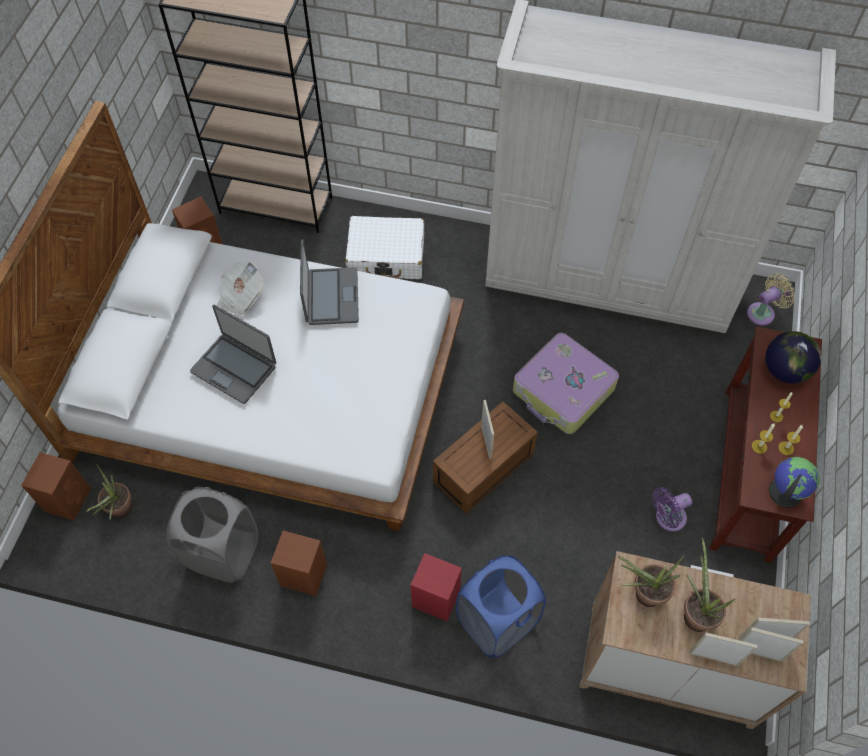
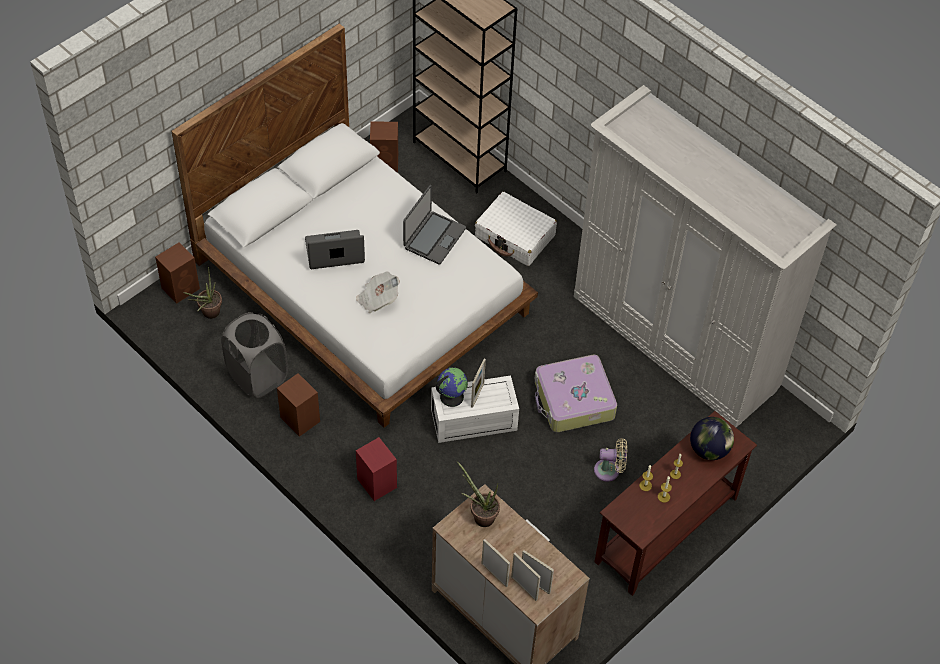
camera: 30 degrees right, 5 degrees down
(234, 368) = (335, 252): laptop -> laptop turned 105 degrees clockwise
(240, 297) = (372, 206): newspaper -> newspaper (378, 299)
(483, 469) = (473, 421): brown storage box -> white storage box
(497, 622) = (407, 520): blue laundry basket -> none
(667, 518) = (580, 525): purple fan -> none
(694, 612) = (505, 544): potted plant -> none
(763, 313) = (780, 429): beige fan -> beige fan (609, 470)
(784, 492) = (637, 521): globe -> globe (451, 396)

